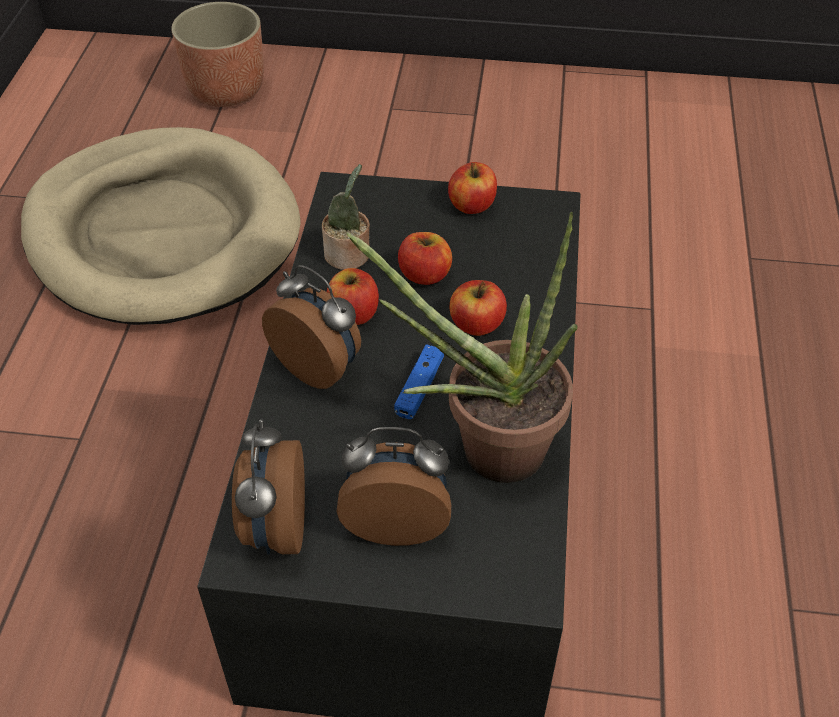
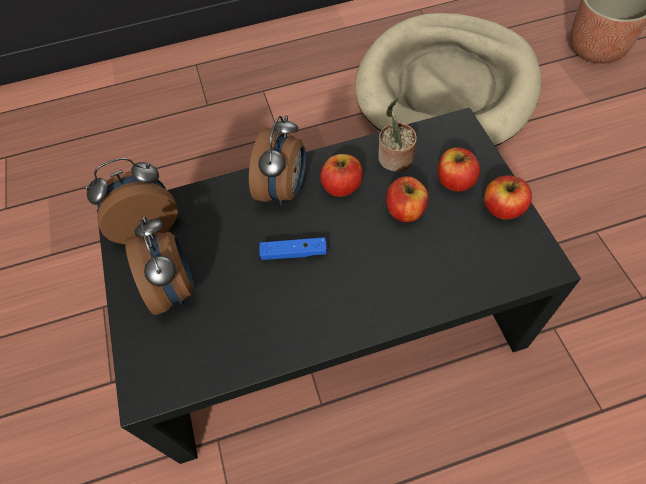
camera: 70 degrees right, 10 degrees up
(477, 324) = (374, 263): apple -> apple (455, 181)
(484, 451) = (254, 317): potted plant -> none

